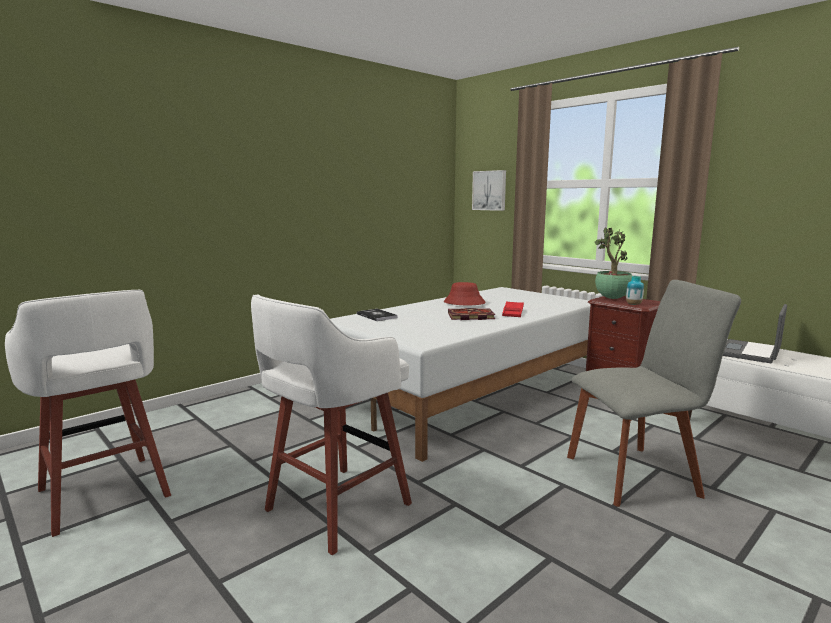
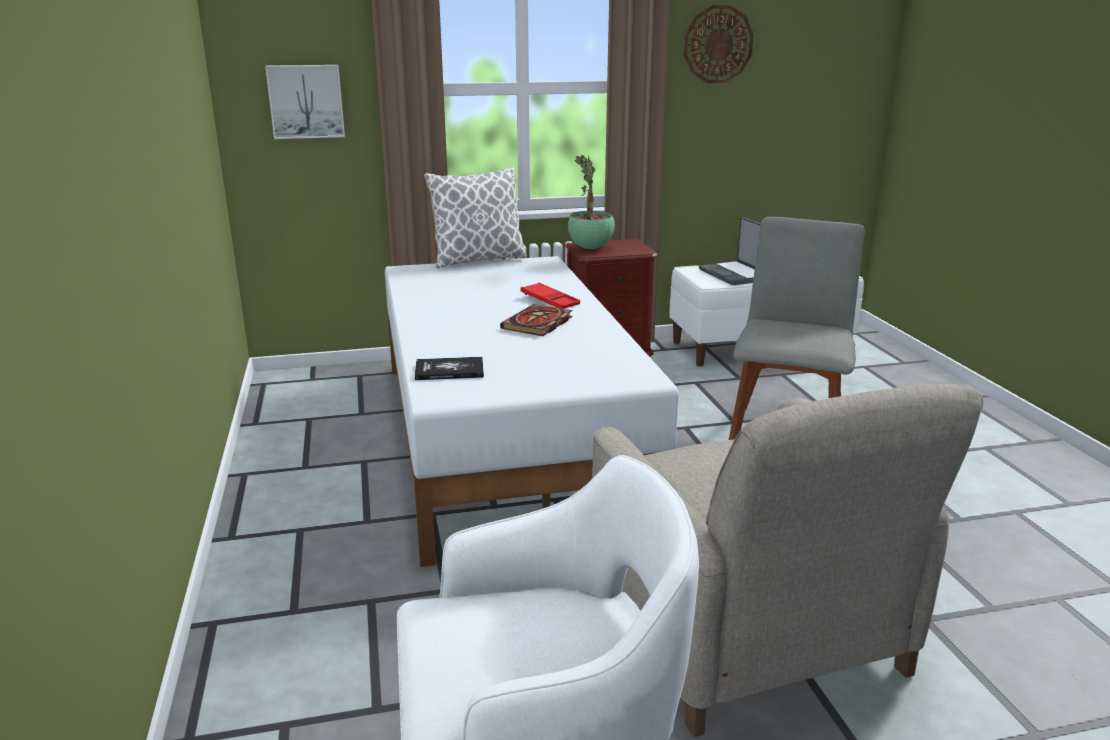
camera: 60 degrees left, 10 degrees up
(334, 509) = (746, 631): white stool -> beige armchair
(464, 303) = (453, 307): red hat -> none
(549, 294) = (478, 260): none -> pillow
(633, 304) = (632, 251): vase -> none
(779, 144) = (718, 44): none -> wall clock

